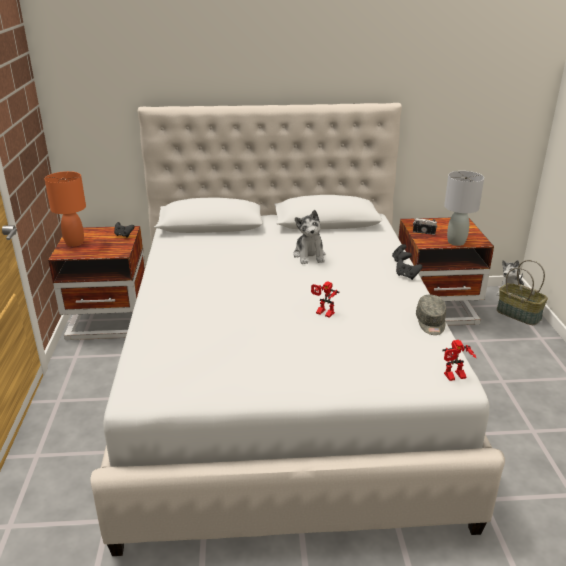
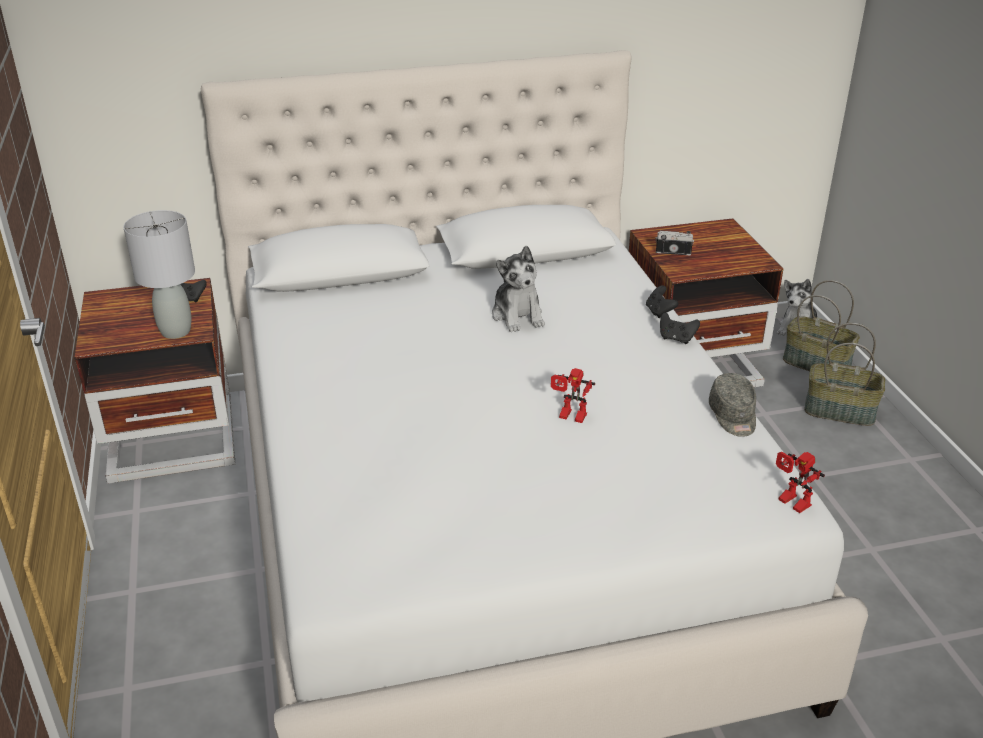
camera: 10 degrees left, 5 degrees up
(74, 243) = (108, 321): orange table lamp -> none
(454, 377) = (790, 503): toy robot -> toy robot turned 75 degrees clockwise
(456, 242) = (726, 266): grey table lamp -> grey table lamp (176, 331)
(529, 344) = (840, 411): none -> basket

